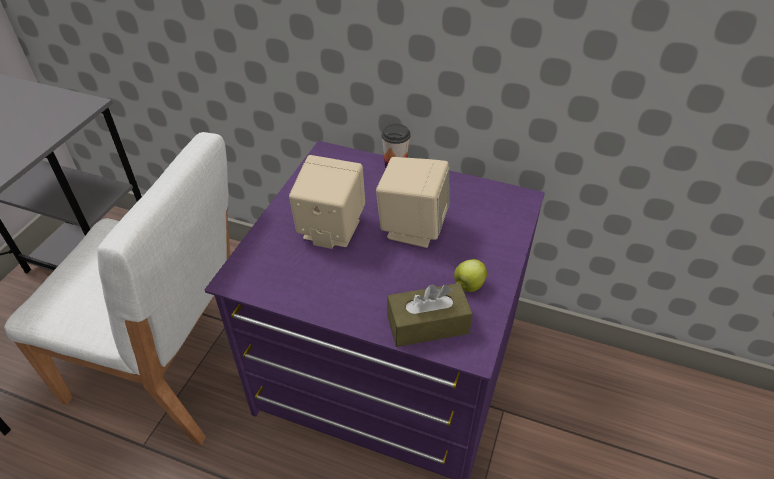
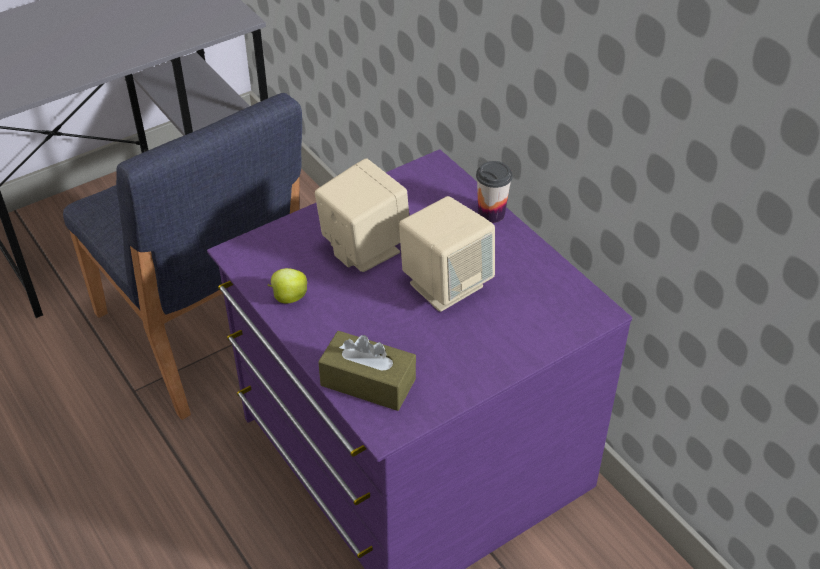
camera: 35 degrees right, 0 degrees up
(168, 366) = (205, 330): white chair -> blue chair
(468, 286) = (443, 369): apple -> apple (288, 298)

